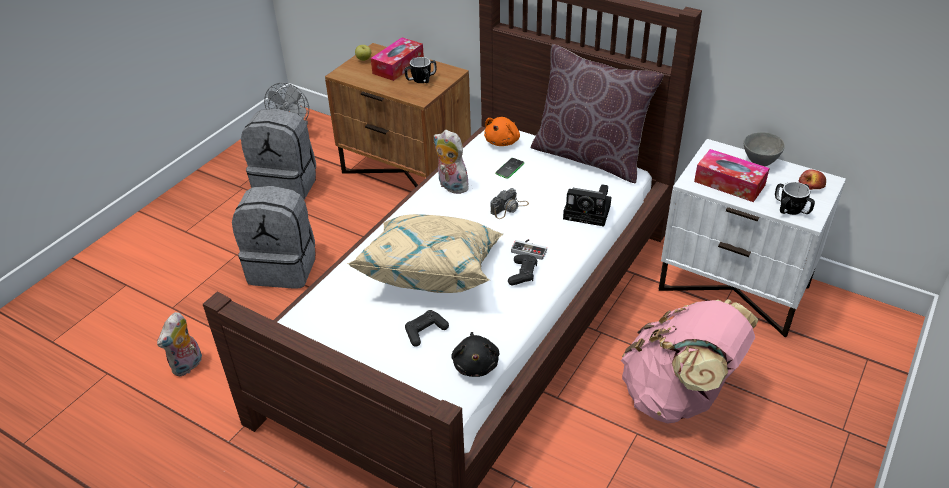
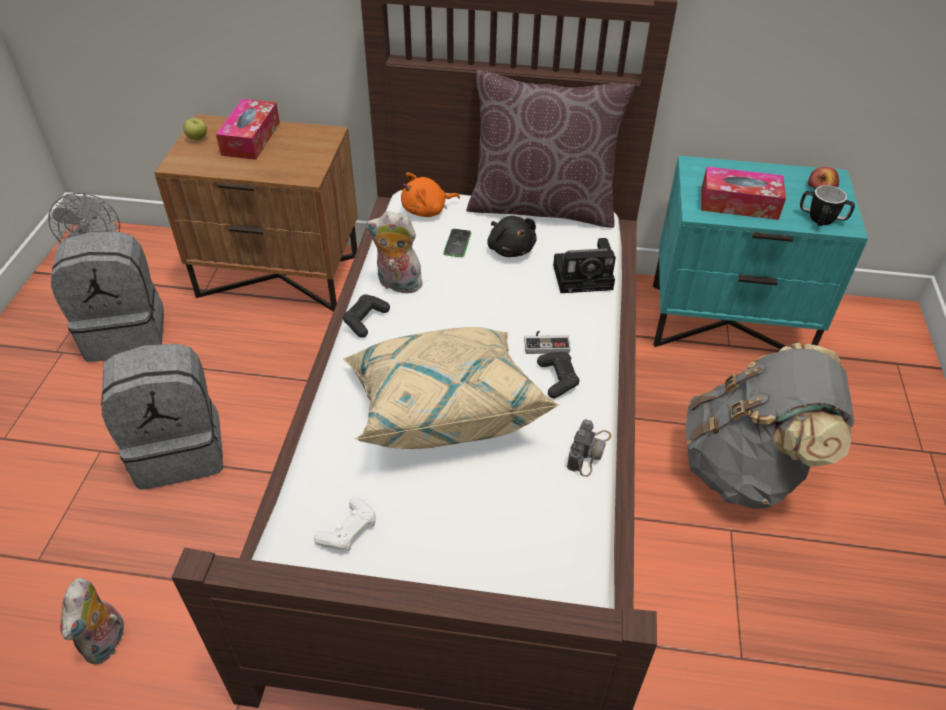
camera: 25 degrees left, 5 degrees up
(330, 324) = (348, 531): none -> white game controller
(421, 80) = (293, 151): mug -> none
(425, 332) = (484, 498): black game controller -> black game controller (365, 320)
(476, 364) = (576, 523): black plush toy -> black plush toy (510, 248)
(503, 141) = (427, 210): orange plush toy -> orange plush toy turned 60 degrees clockwise
(509, 208) = (488, 295): camera -> camera (589, 451)
(678, 396) = (746, 468): pink backpack -> grey backpack
(734, 287) = (728, 321): white nightstand -> turquoise nightstand
(759, 162) = (751, 170): grey bowl -> none

